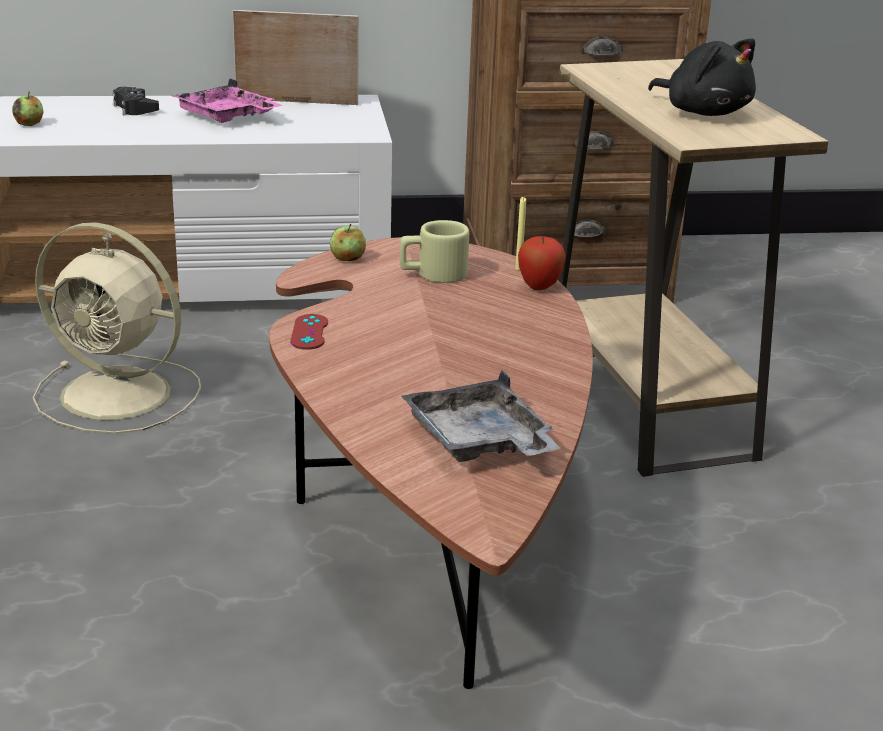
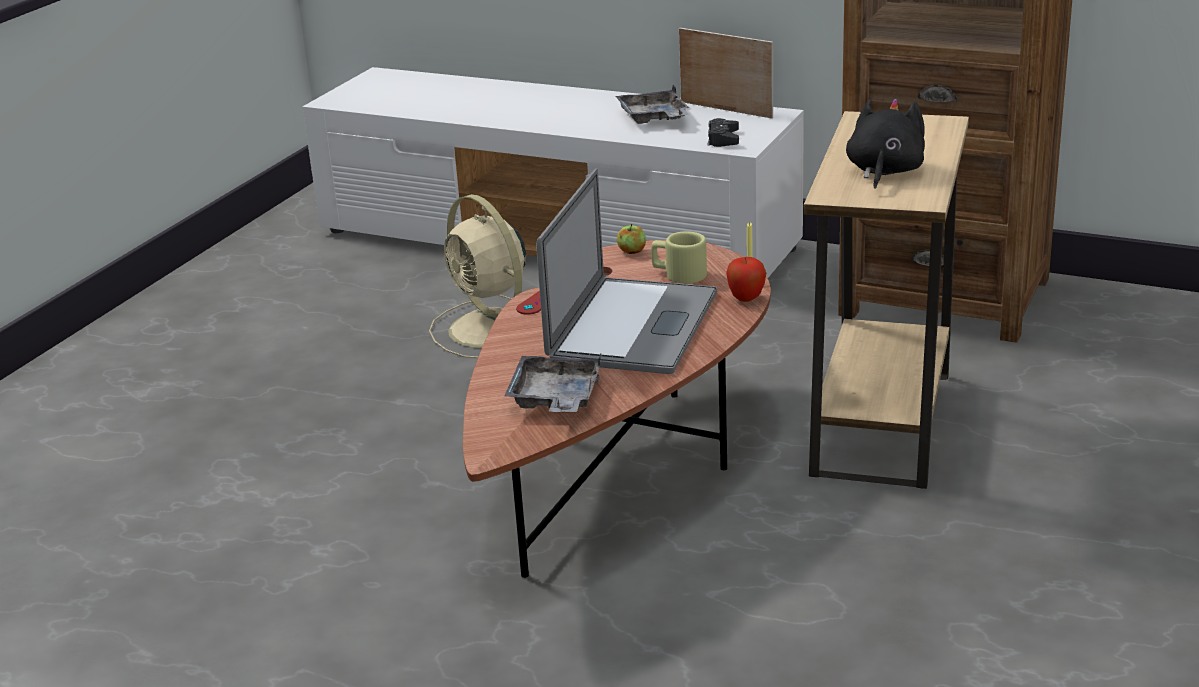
camera: 35 degrees right, 0 degrees up
(29, 124) = (505, 108): apple -> none
(135, 108) = (594, 102): black game controller -> black game controller (723, 139)
(227, 117) = (654, 118): pink tray -> grey tray
(457, 338) = (633, 326): none -> laptop
(704, 112) = (884, 172): black plush toy -> black plush toy turned 150 degrees counterclockwise

